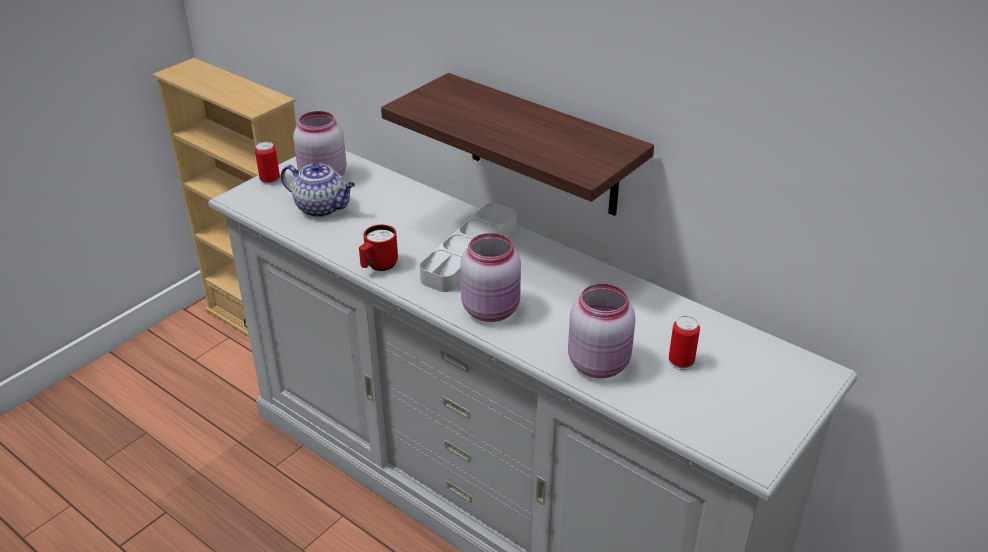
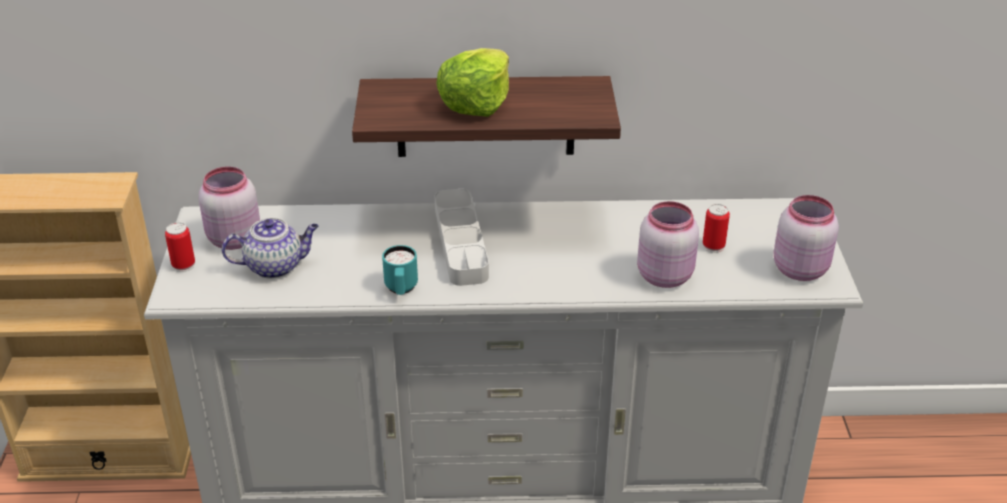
camera: 40 degrees left, 0 degrees up
(378, 266) = (401, 290): red mug -> turquoise mug
(492, 309) = (539, 276): pink jar -> pink jar (800, 268)
(502, 122) = (476, 103): none -> lettuce

